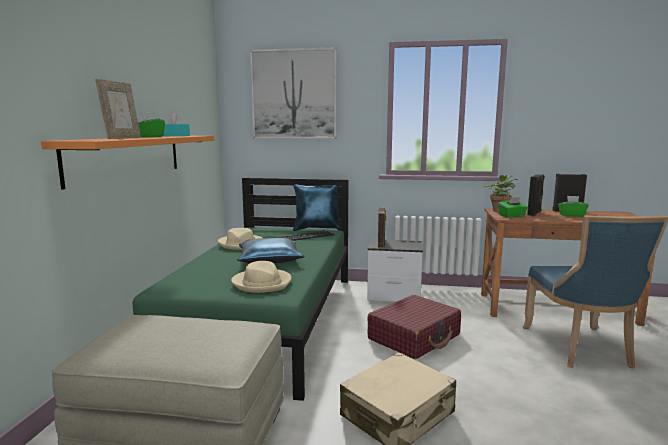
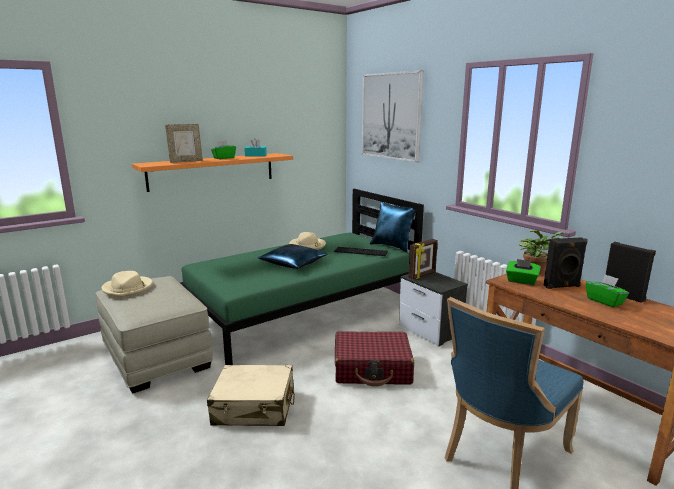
camera: 45 degrees right, 5 degrees up
(262, 283) = (246, 278): beige hat -> beige hat (128, 288)

